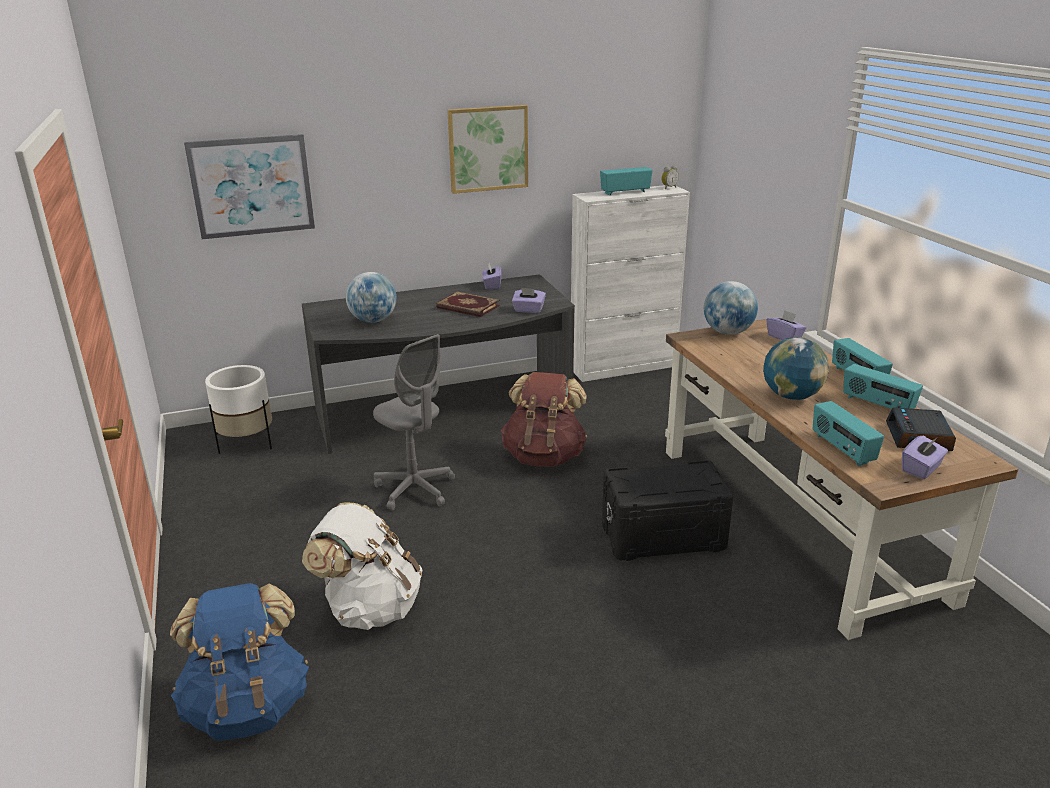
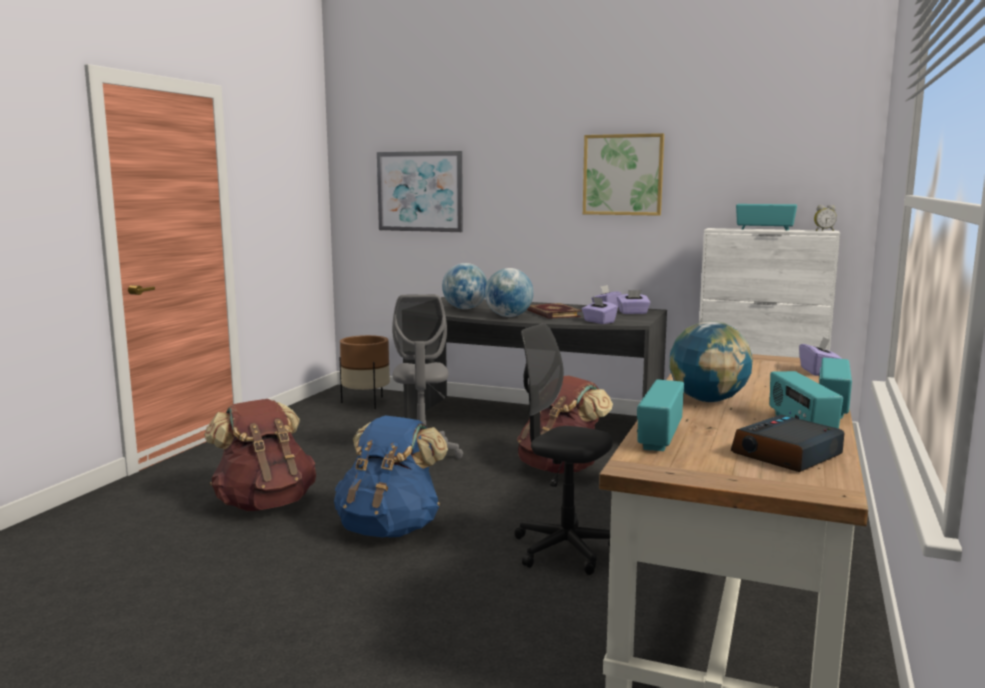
camera: 40 degrees right, 15 degrees down
(247, 444) = (366, 403): white planter -> brown planter
(248, 707) = (110, 519): blue backpack -> blue backpack (390, 528)
(370, 608) = (265, 503): white backpack -> brown backpack
(662, 535) = (564, 550): black storage box -> black office chair
(728, 332) = (758, 359): globe -> globe (509, 316)
(921, 469) = (717, 471): purple tissue box -> purple tissue box (633, 313)

